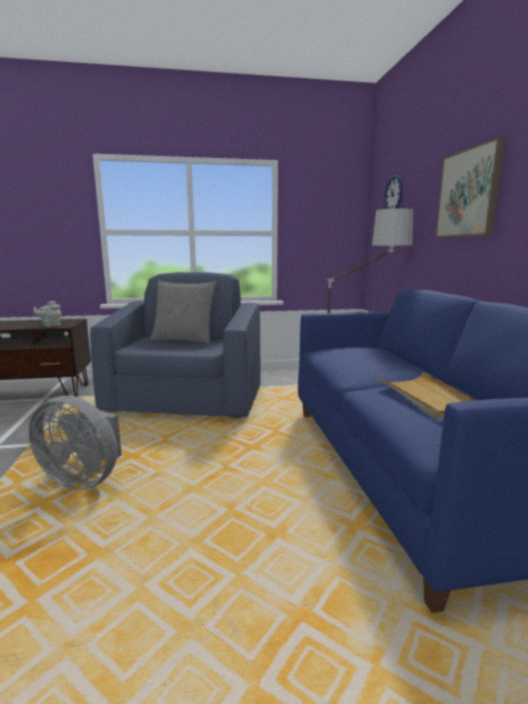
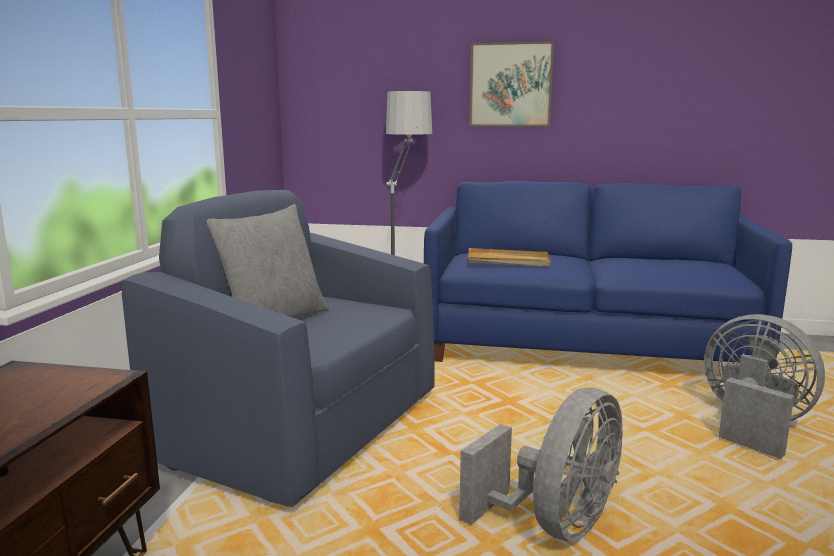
camera: 70 degrees left, 0 degrees up
(50, 325) = (65, 393): grey teapot -> none
(281, 589) = (752, 425): none -> grey fan
(393, 195) = (357, 67): wall clock -> none
(427, 398) = (653, 264): beige tray -> beige tray (508, 261)

